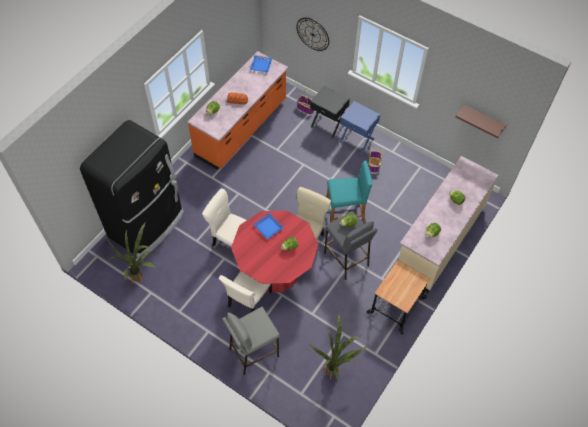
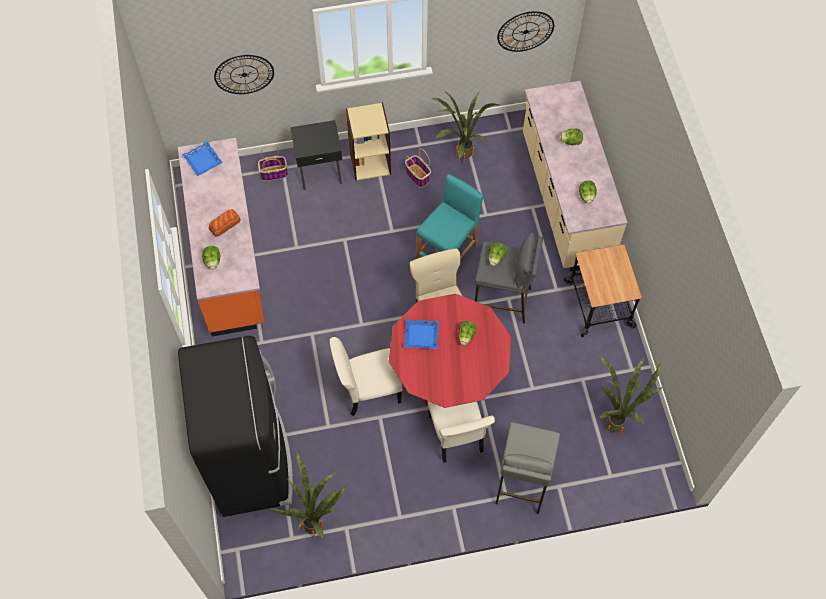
camera: 45 degrees left, 5 degrees up
(357, 140) = (370, 162): blue nightstand -> beige bookcase
(406, 174) = (459, 158): none -> potted plant
(483, 120) = (525, 31): brown shelf -> wall clock

